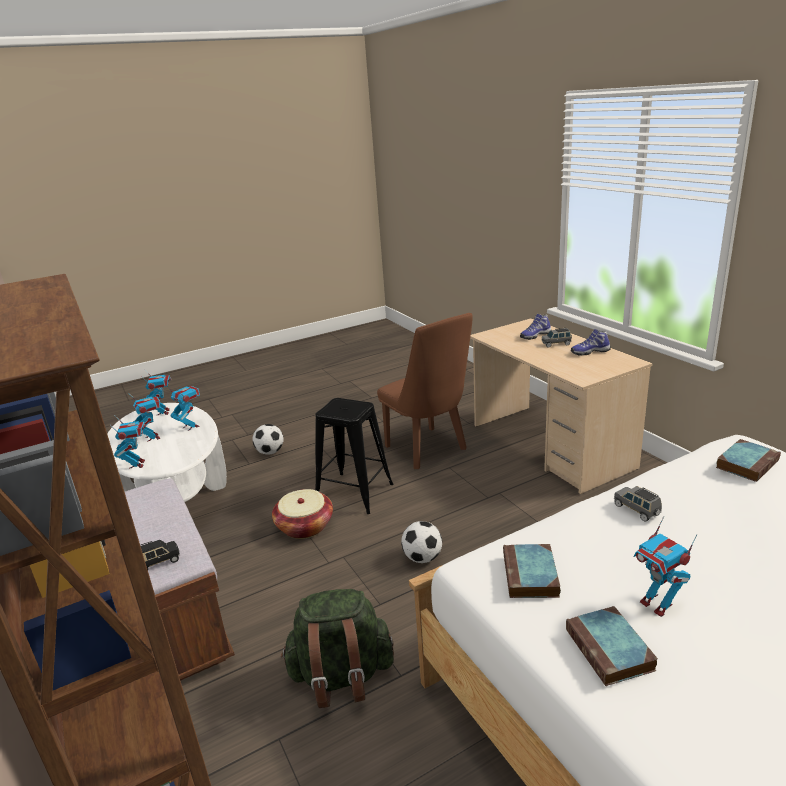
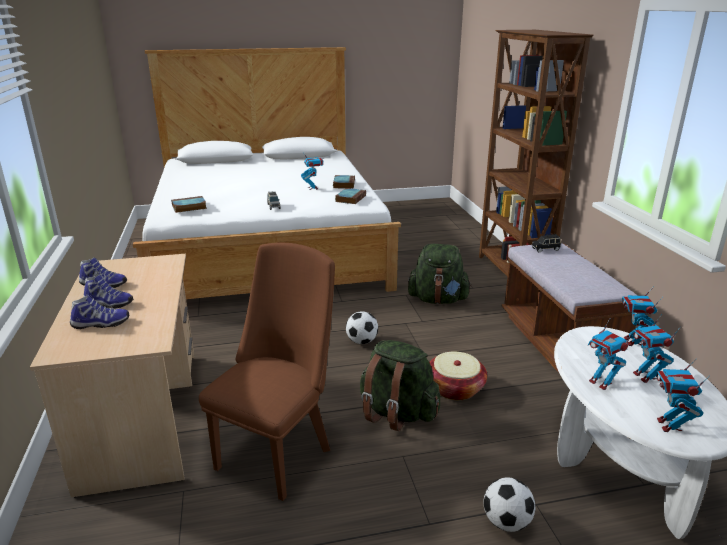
camera: 165 degrees left, 0 degrees up
(354, 493) = (397, 413): black stool -> green backpack
(429, 450) = (278, 452): brown chair -> brown chair turned 45 degrees clockwise
(556, 344) = (108, 303): grey toy car -> shoe

